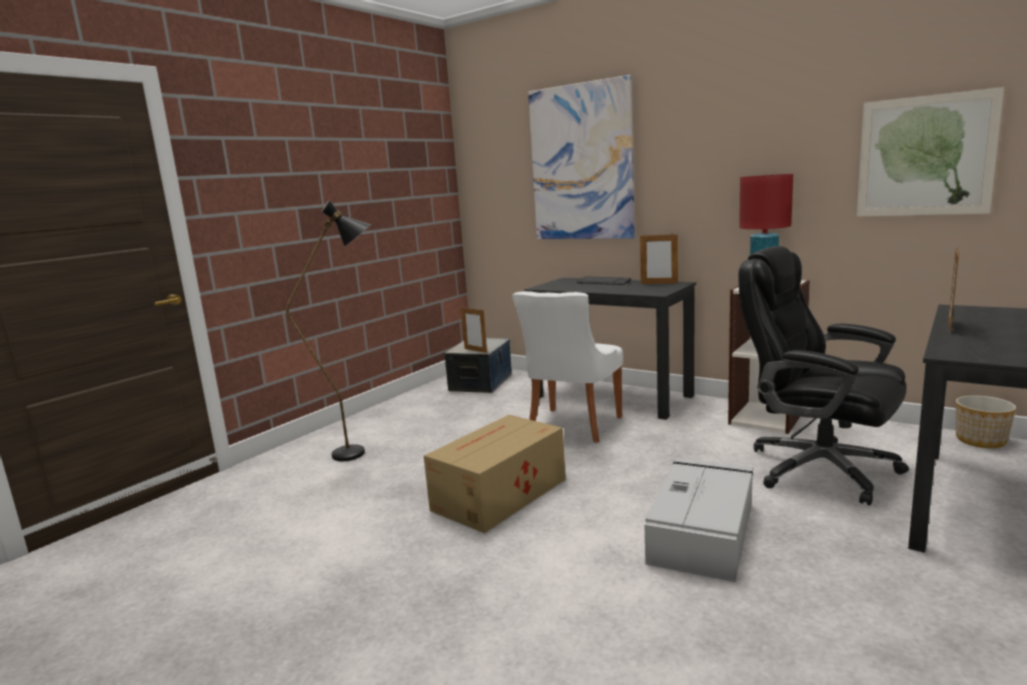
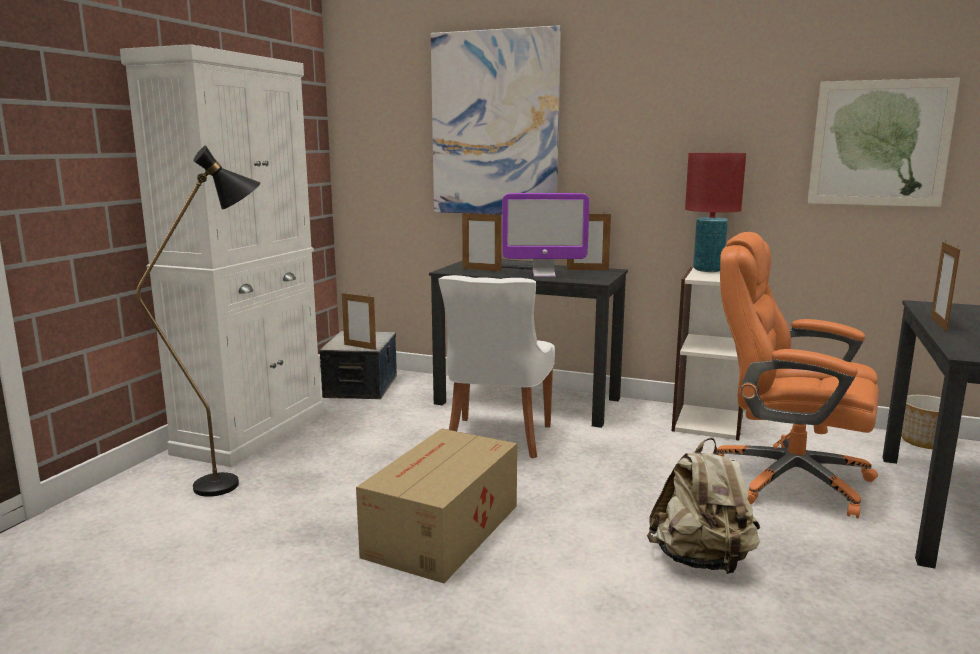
camera: 15 degrees left, 0 degrees up
(387, 416) = (252, 432): none -> white cabinet
(568, 285) = (481, 269): none -> picture frame
(617, 289) = (544, 275): none -> monitor
(702, 531) = (701, 561): grey storage box -> beige backpack
(818, 468) = (787, 479): black office chair -> orange office chair

